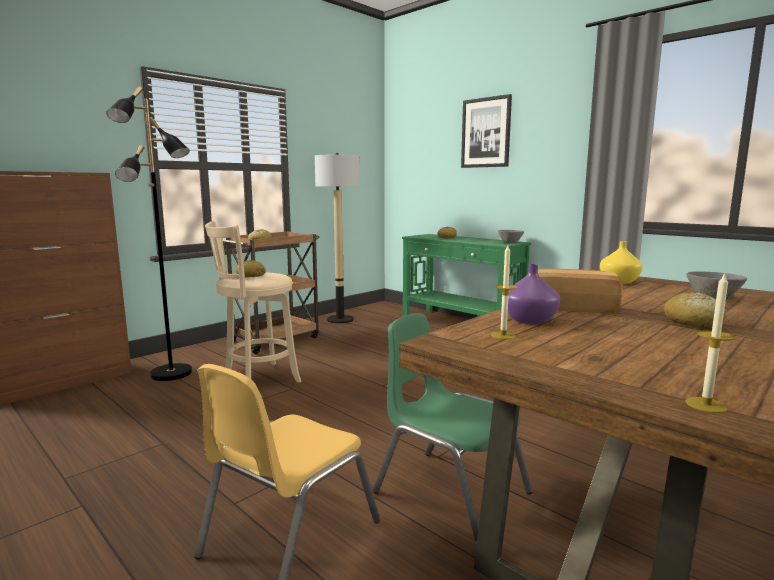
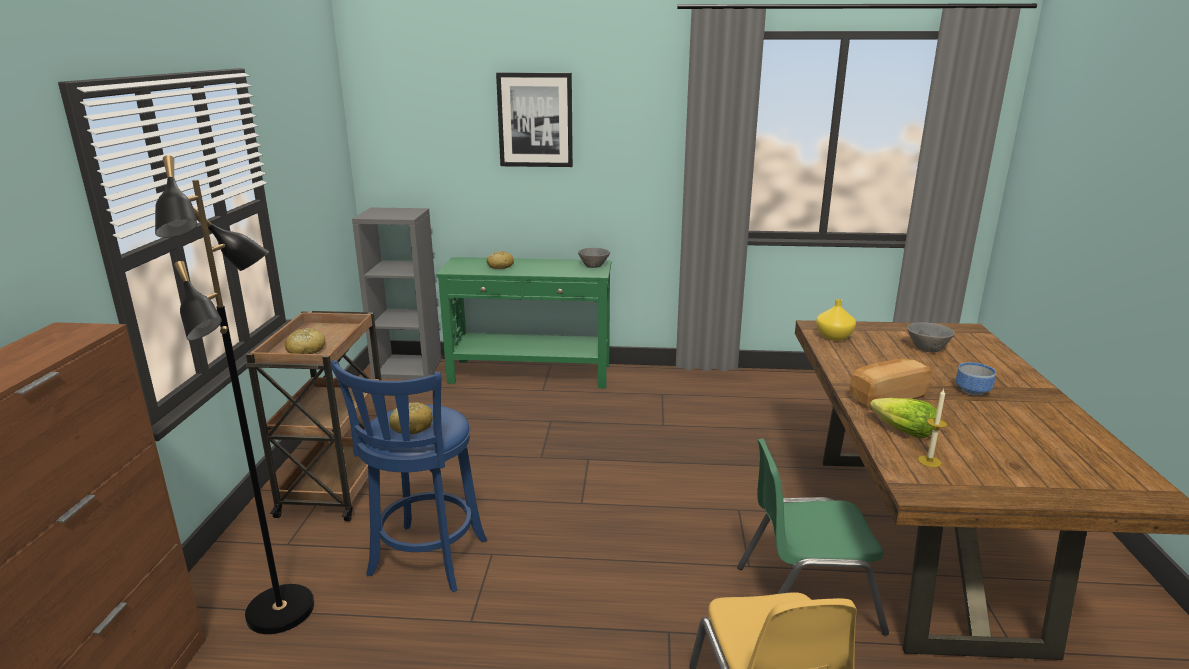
camera: 40 degrees left, 10 degrees up
(257, 379) = (425, 561): beige stool -> blue stool
(340, 320) = (370, 414): floor lamp -> none
(393, 307) = (408, 368): none -> grey bookcase
(529, 321) = (902, 431): purple vase -> lettuce
(692, 322) = (974, 391): bread -> bowl
(706, 405) = (1124, 490): candle -> none

